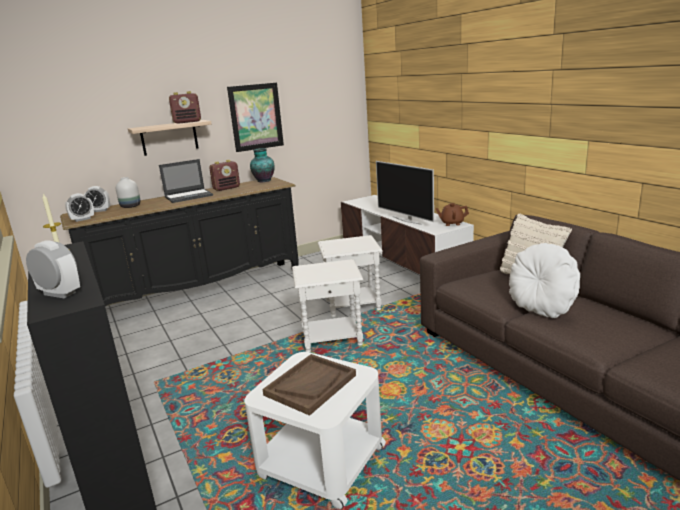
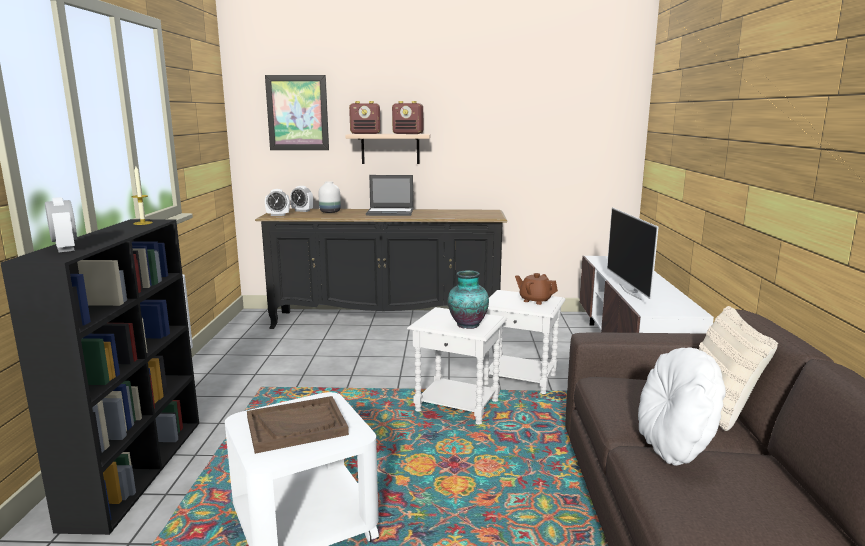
camera: 30 degrees right, 5 degrees down
(227, 188) = (435, 212): radio -> radio (365, 133)
(256, 117) = (491, 137): picture -> picture (297, 113)
(263, 181) = (481, 211): vase -> vase (467, 325)
(451, 223) = (684, 308): brown teapot -> brown teapot (535, 300)

